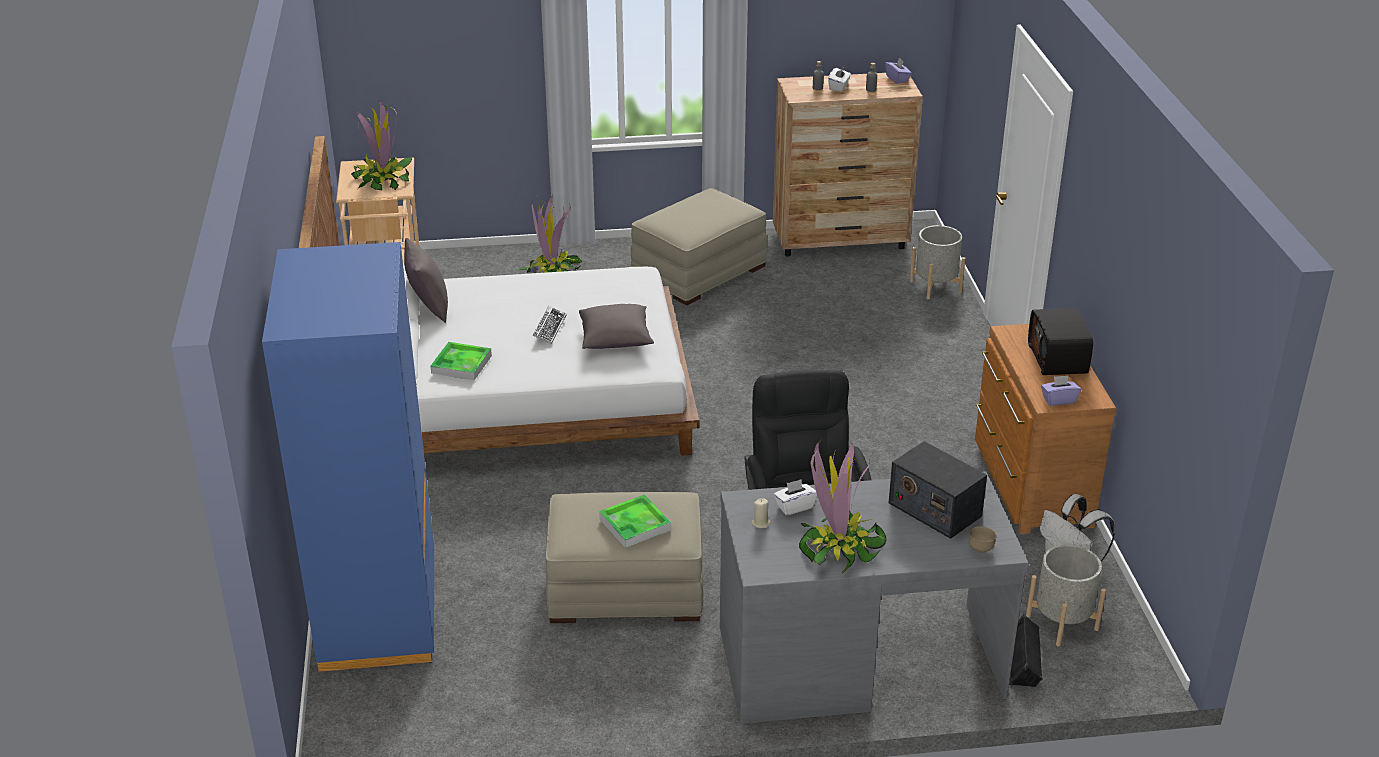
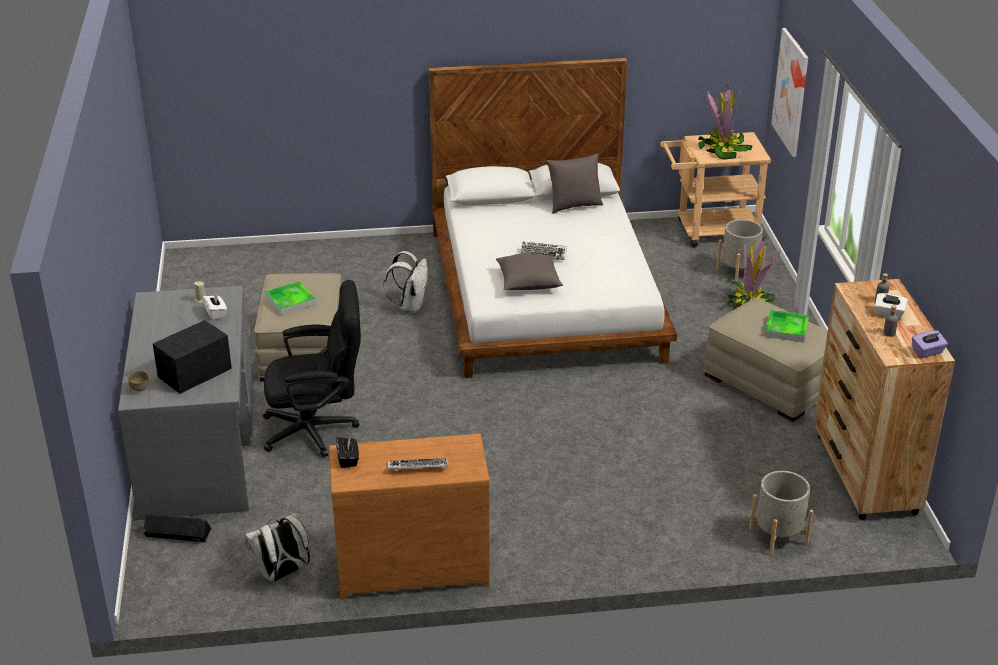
camera: 90 degrees right, 0 degrees up
(379, 614) = (294, 261): blue wardrobe -> none
(408, 72) = (791, 92): none -> picture
(461, 364) = (492, 222): tray -> tray (786, 329)
(524, 500) = (410, 306): none -> white backpack
(839, 547) = (163, 329): potted plant -> none
(1058, 400) = (348, 459): purple tissue box -> black tissue box
(1059, 359) = (418, 468): radio -> keyboard
(1062, 622) = (216, 561): grey planter -> grey planter (739, 272)

